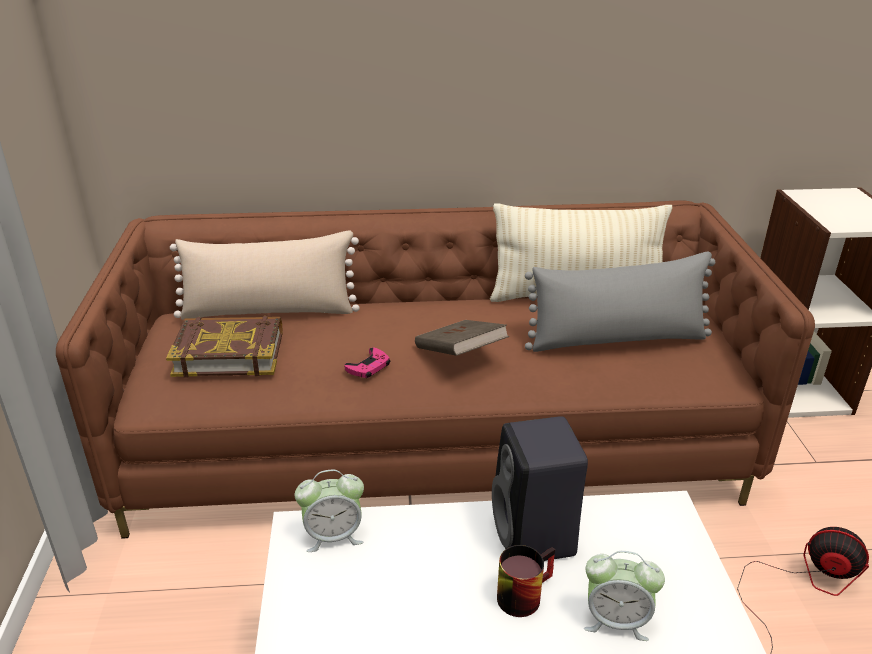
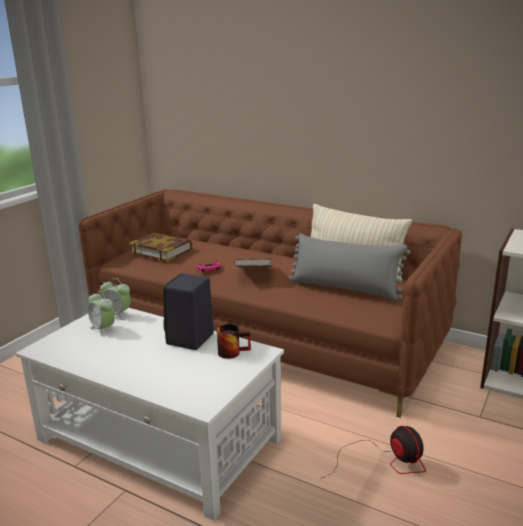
camera: 35 degrees right, 10 degrees down
(269, 311) = (198, 242): beige pillow -> none
(521, 592) = (157, 353): mug -> mug (233, 351)
(616, 620) = (179, 373): alarm clock -> alarm clock (103, 329)

